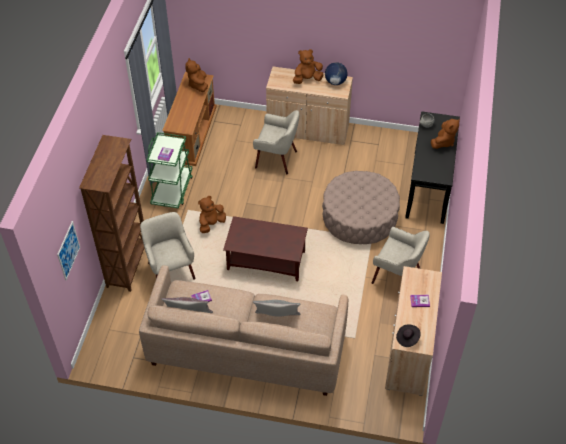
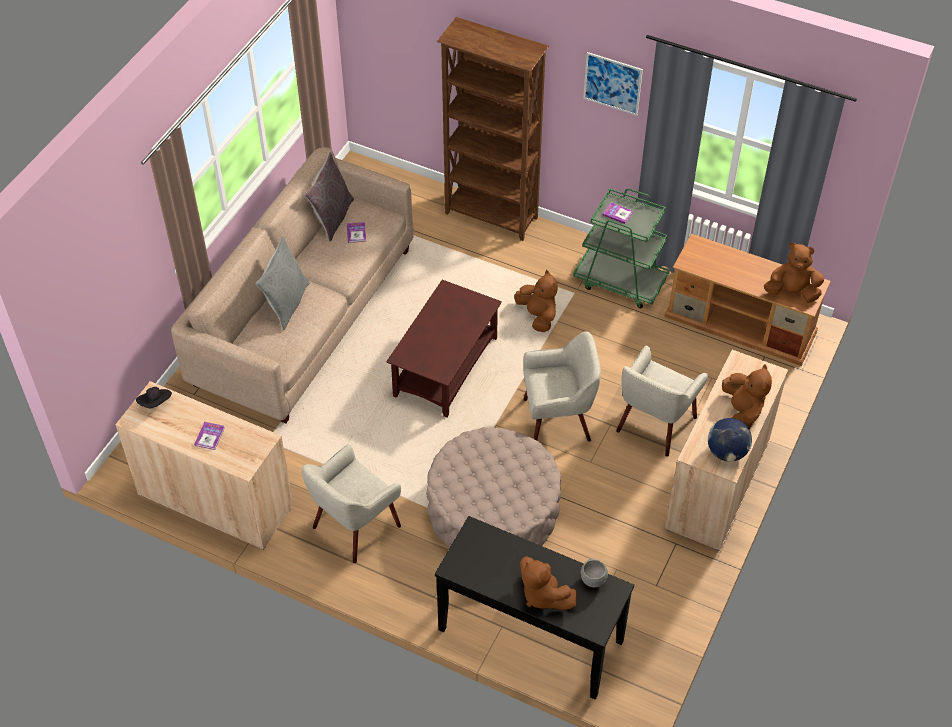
camera: 105 degrees right, 0 degrees up
(68, 250) = (401, 41): picture -> picture (612, 83)
(170, 270) = (466, 258): beige armchair -> beige armchair (558, 420)

